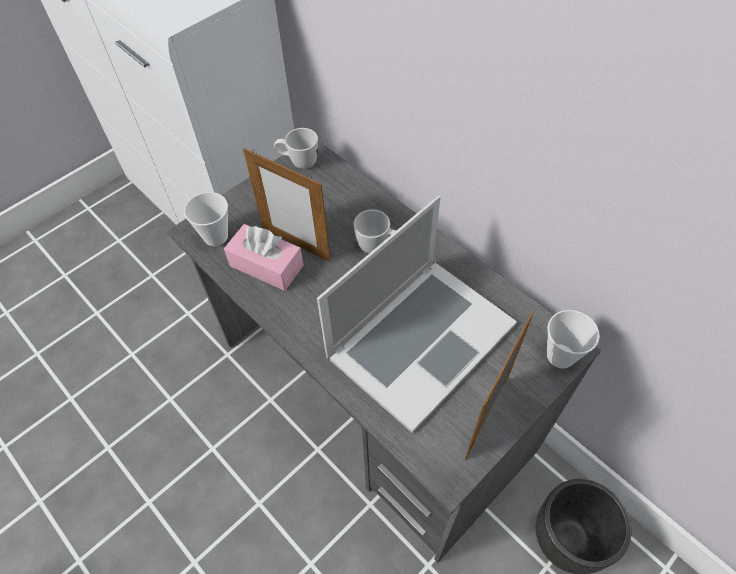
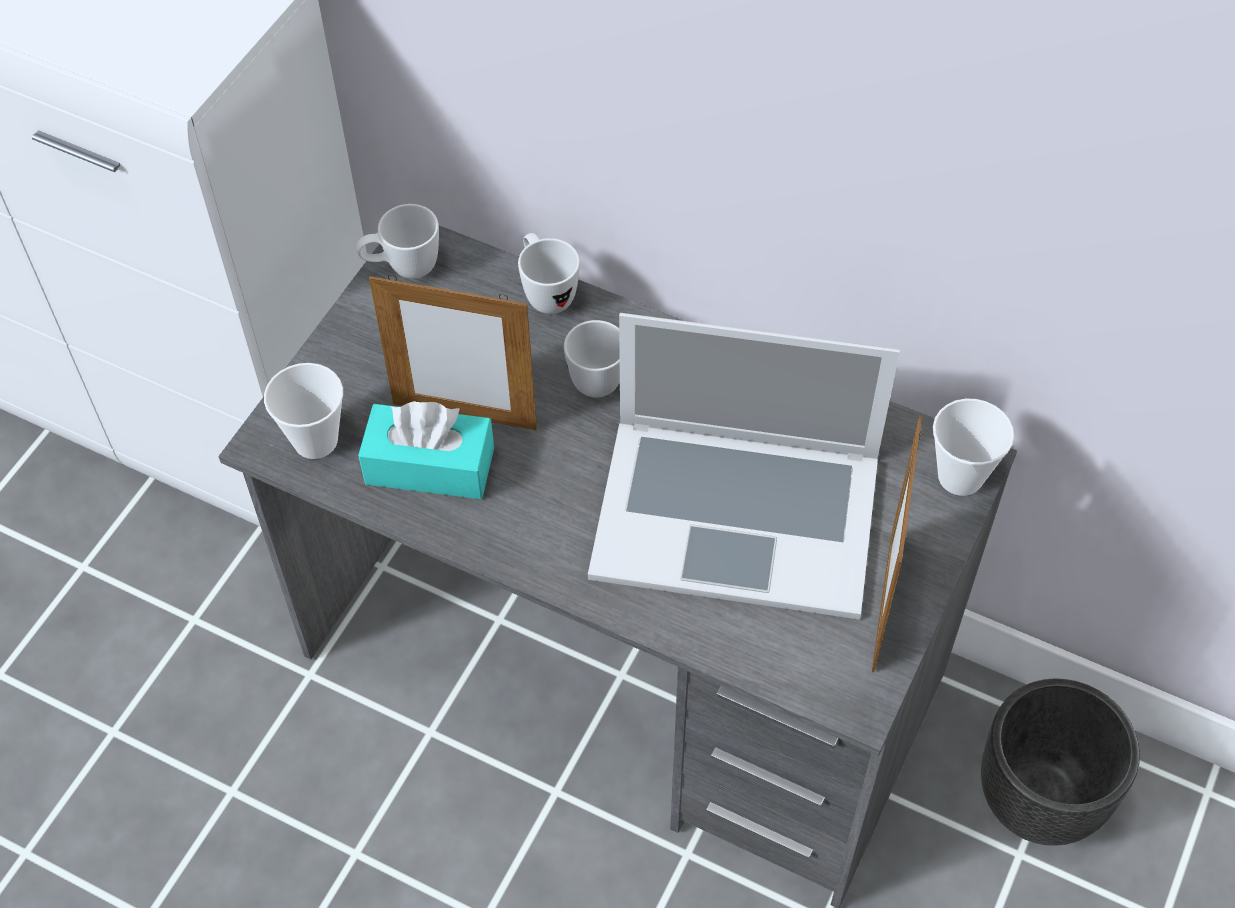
camera: 20 degrees left, 0 degrees up
(266, 265) = (430, 466): pink tissue box -> turquoise tissue box
(365, 192) = (546, 292): none -> white mug
(420, 339) = (736, 513): laptop -> laptop turned 75 degrees clockwise

